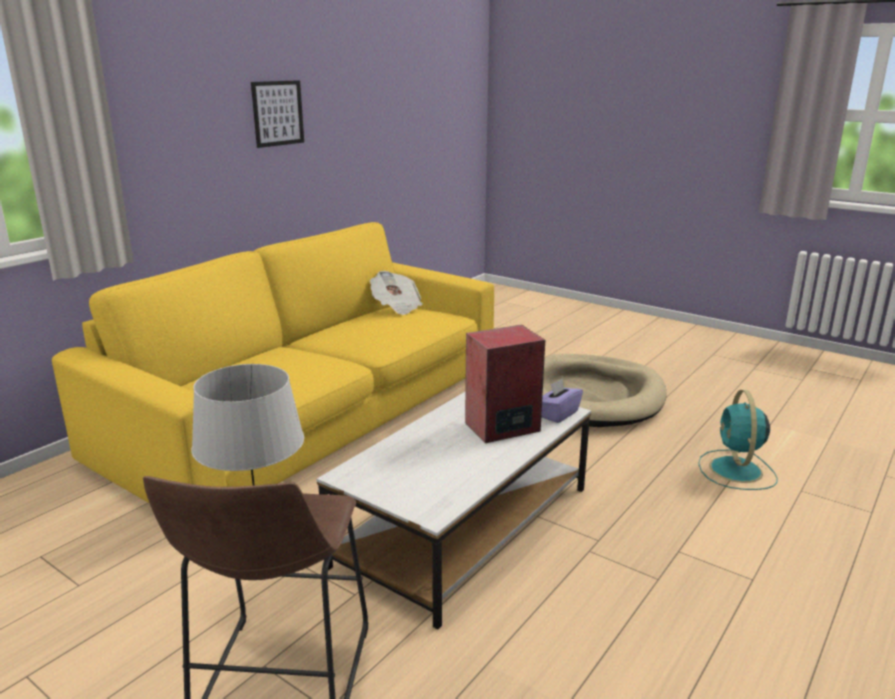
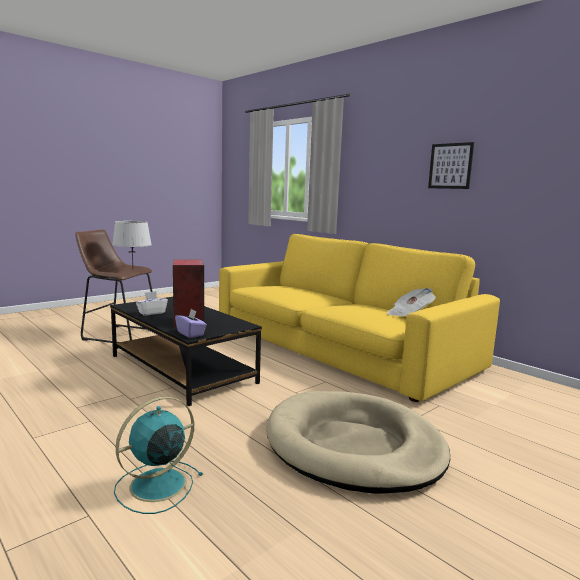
camera: 100 degrees right, 10 degrees down
(464, 525) = (182, 368): white coffee table -> black coffee table
(471, 468) = (151, 313): none -> white tissue box
(736, 471) = (155, 486): turquoise fan -> turquoise fan turned 60 degrees counterclockwise

